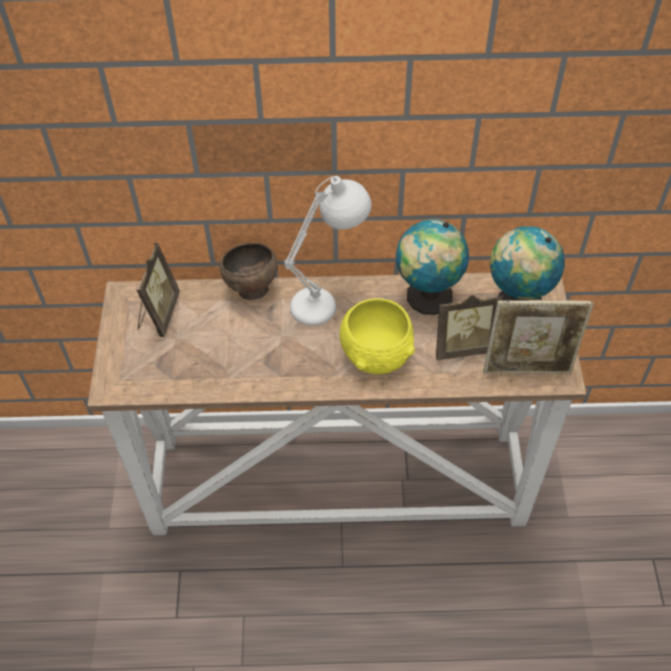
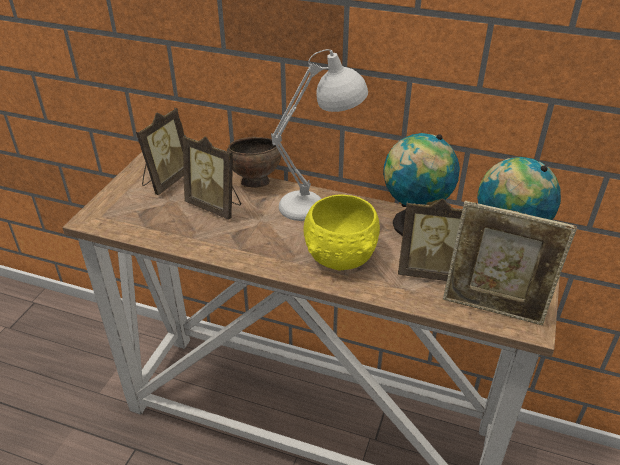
camera: 20 degrees right, 15 degrees down
(228, 332) = (215, 206): none -> picture frame

